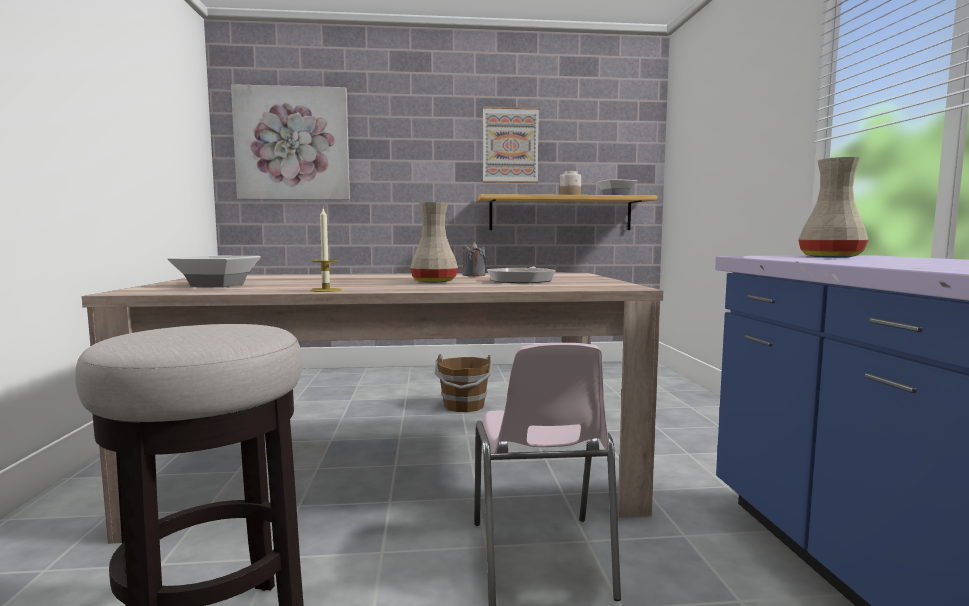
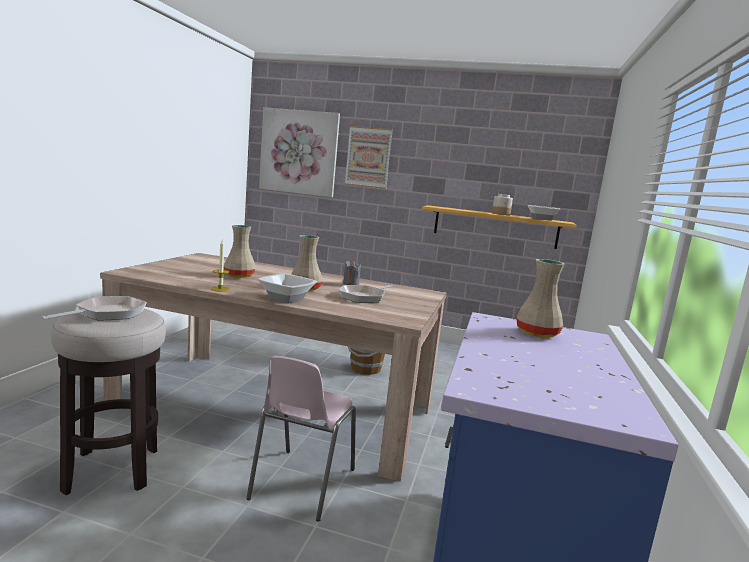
camera: 20 degrees right, 5 degrees up
(187, 331) = (107, 314): none -> frying pan
(217, 285) = (178, 271): bowl -> bowl (286, 299)
(319, 281) = (240, 275): none -> beige vase
(510, 145) = (460, 166): picture -> picture (368, 157)

